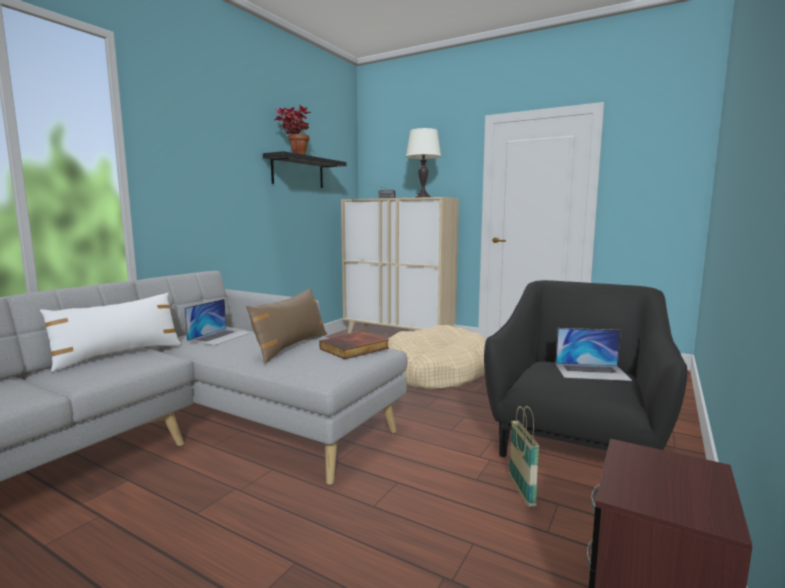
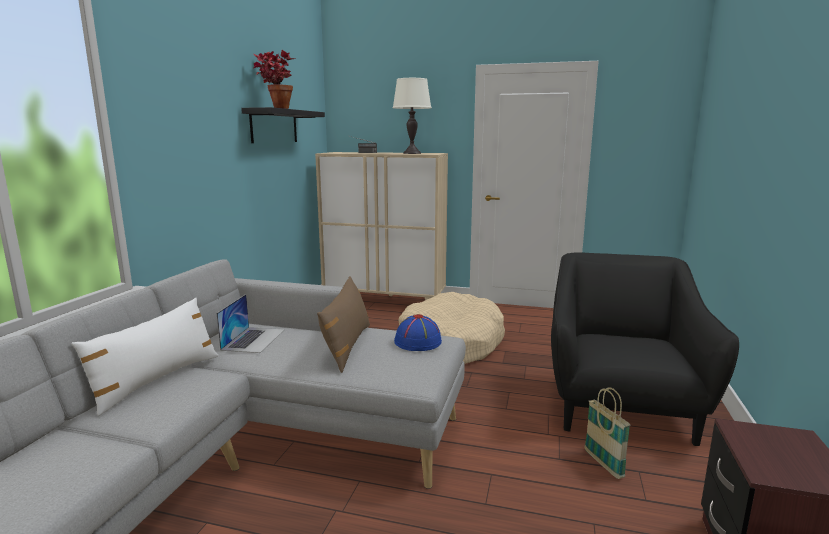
camera: 15 degrees left, 5 degrees up
(354, 349) = (418, 342): book -> blue hat
(591, 371) = (641, 343): laptop -> none

